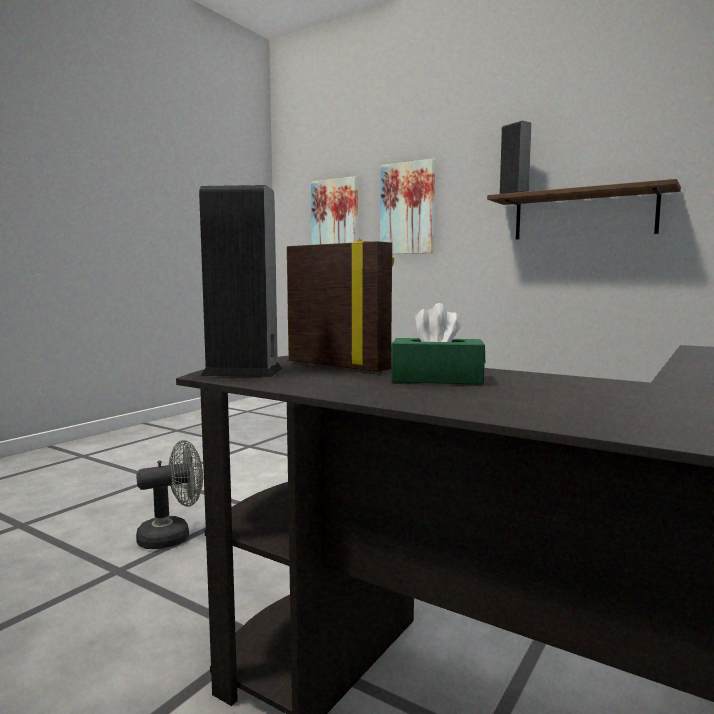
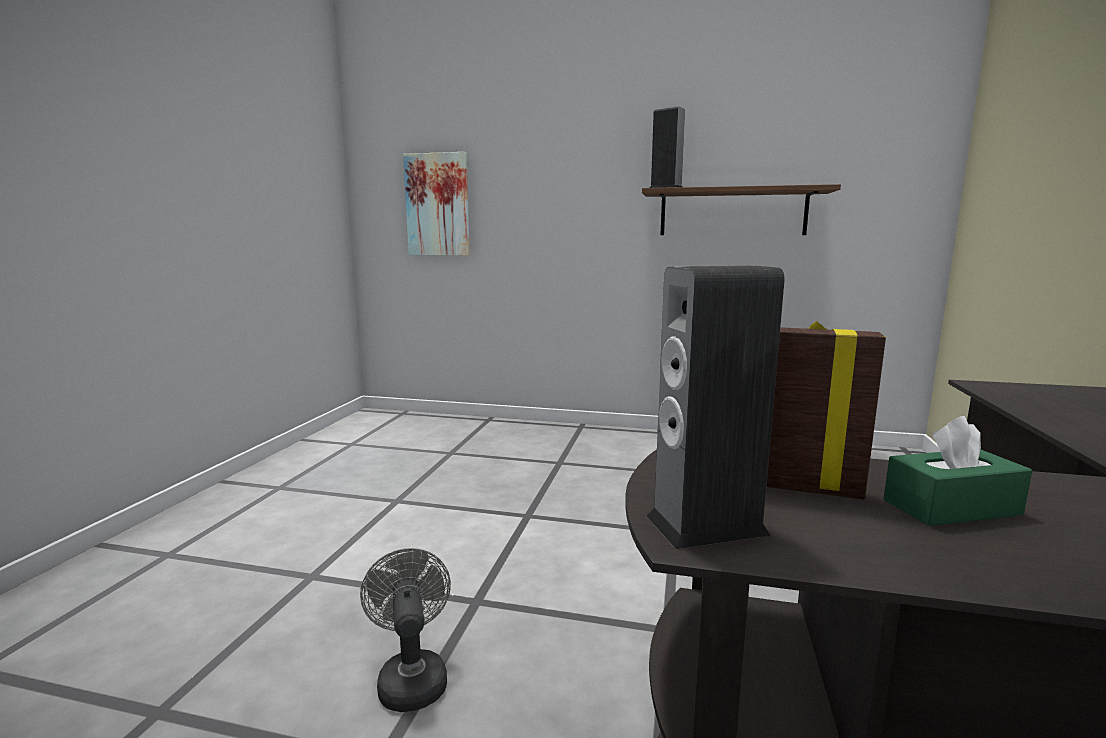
camera: 20 degrees left, 5 degrees up
(172, 536) = (411, 677): grey fan -> grey fan turned 60 degrees counterclockwise
(407, 208) = (532, 194): picture -> none

